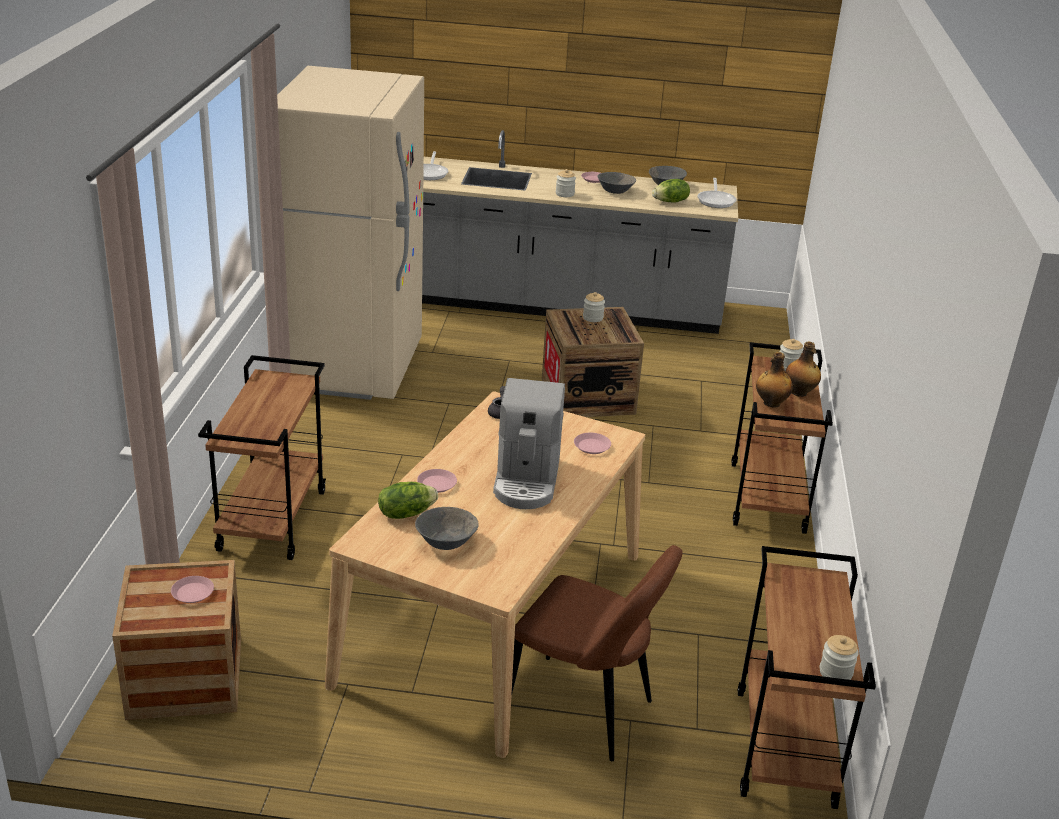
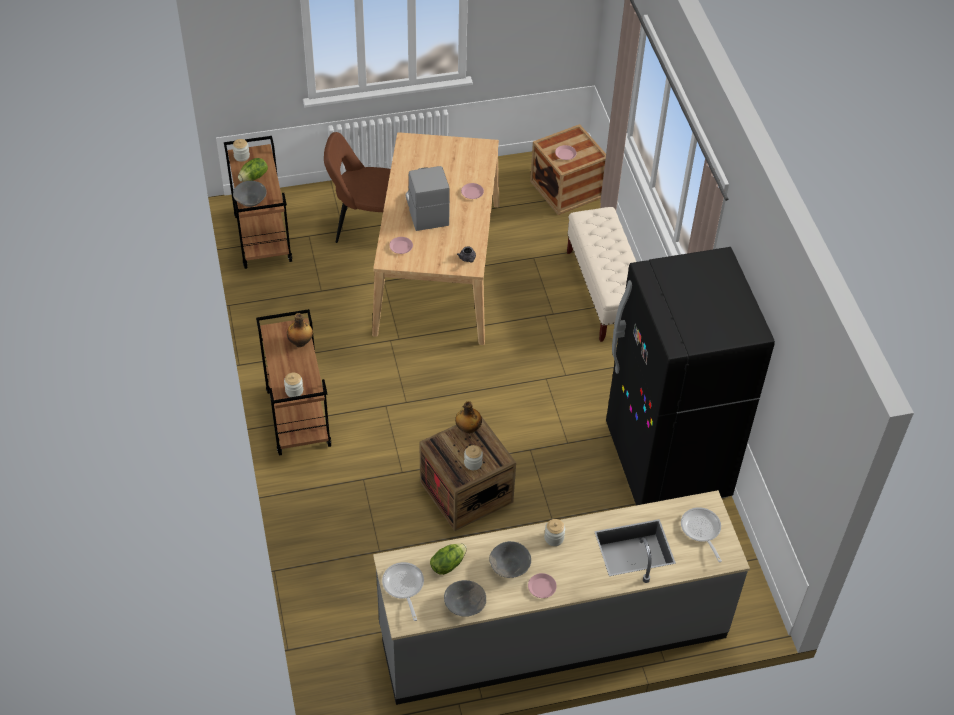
camera: 160 degrees right, 20 degrees up
(272, 520) = (604, 293): brown cart -> beige bench
(354, 366) = (667, 462): beige fridge -> black fridge
(406, 513) = (476, 170): lettuce -> lettuce (254, 177)
(446, 542) = (446, 159): grey bowl -> grey bowl (250, 200)
(799, 393) = (282, 361): bottle -> bottle (468, 428)

